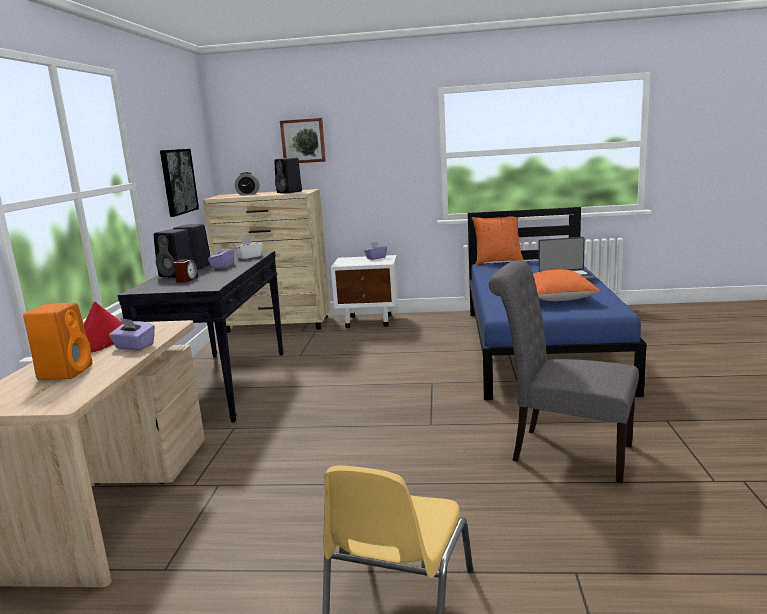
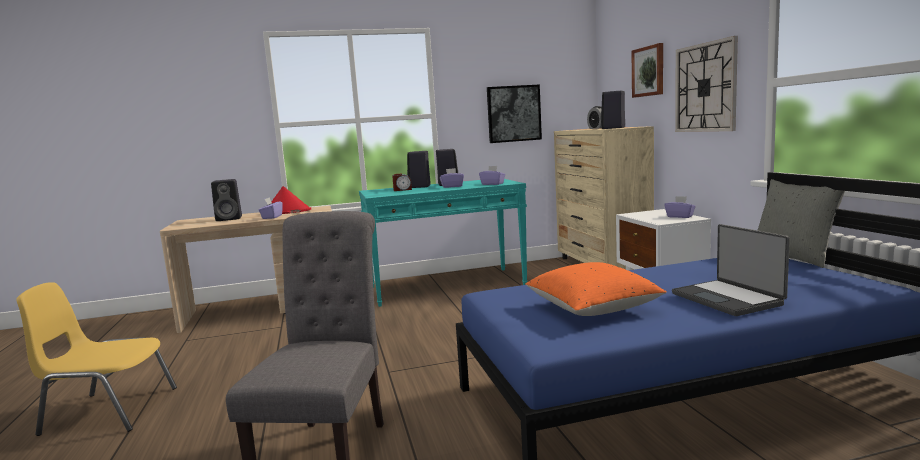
camera: 70 degrees right, 5 degrees down
(66, 372) = (230, 218): orange speaker -> black speaker
(223, 384) = (447, 286): black console table -> turquoise console table
(249, 257) = (492, 184): white tissue box -> purple tissue box
(378, 157) = (705, 87): none -> wall clock
(497, 261) = (793, 258): orange pillow -> grey pillow

